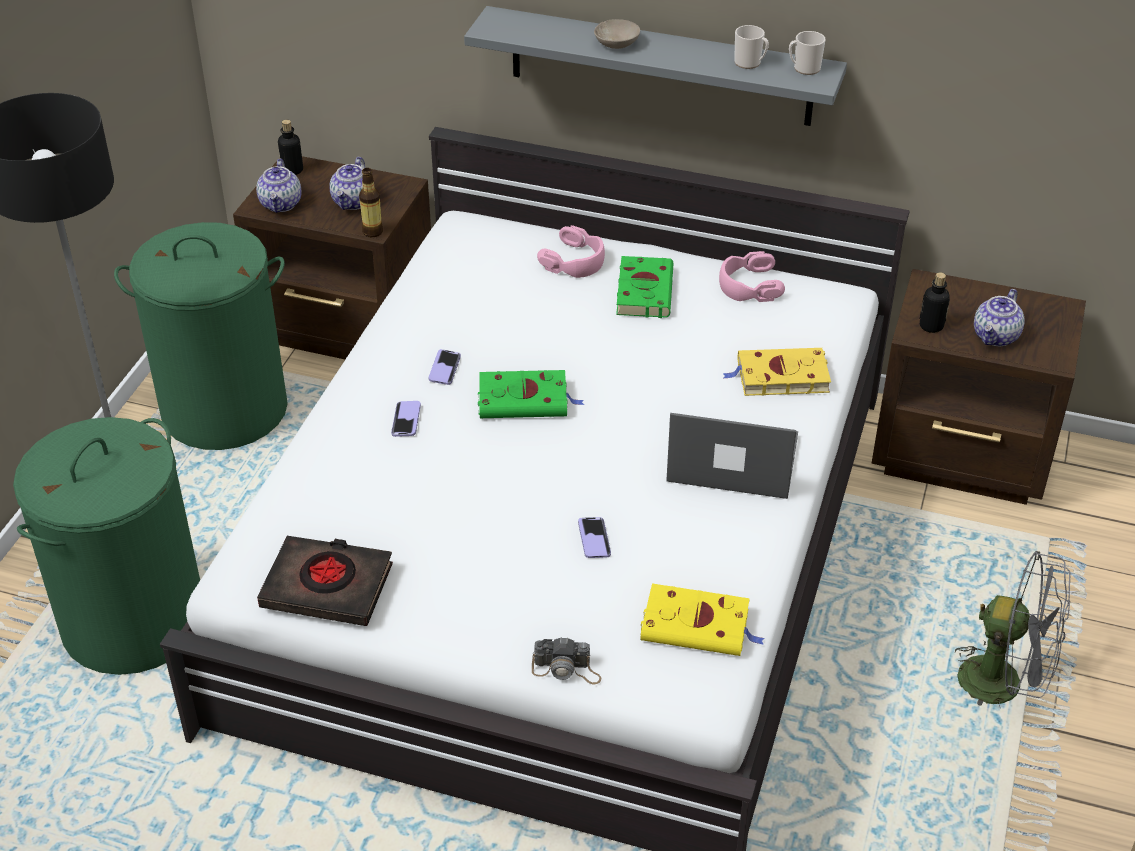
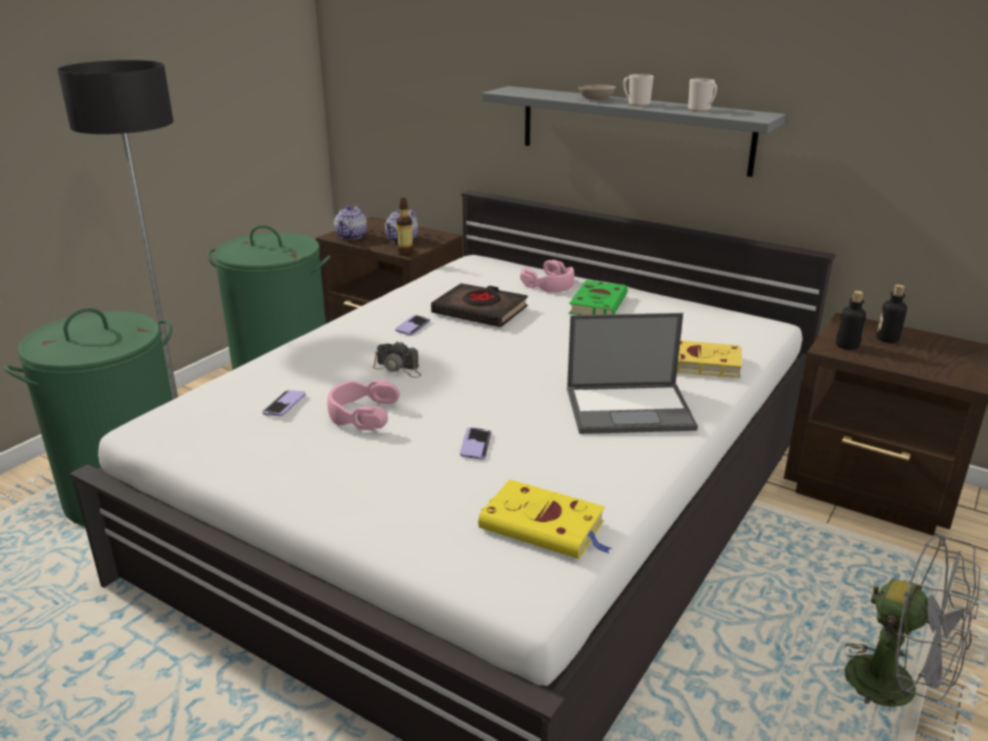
camera: 15 degrees right, 15 degrees down
(292, 170) = (371, 223): bottle -> bottle (887, 339)
(327, 586) = (216, 441): black book -> black book (480, 311)
(406, 420) = (362, 350): phone -> phone (284, 405)
(526, 400) = (467, 350): green book -> none
(566, 669) = (391, 539): camera -> camera (398, 369)
(730, 459) = (630, 408): laptop -> laptop turned 150 degrees clockwise
(749, 285) = (688, 310): pink headphones -> pink headphones (362, 413)
(804, 68) = (747, 113): mug -> mug (636, 104)
(996, 337) = (910, 359): teapot -> none

